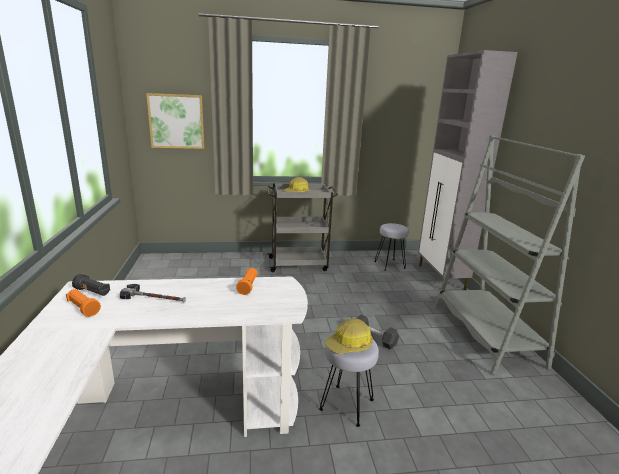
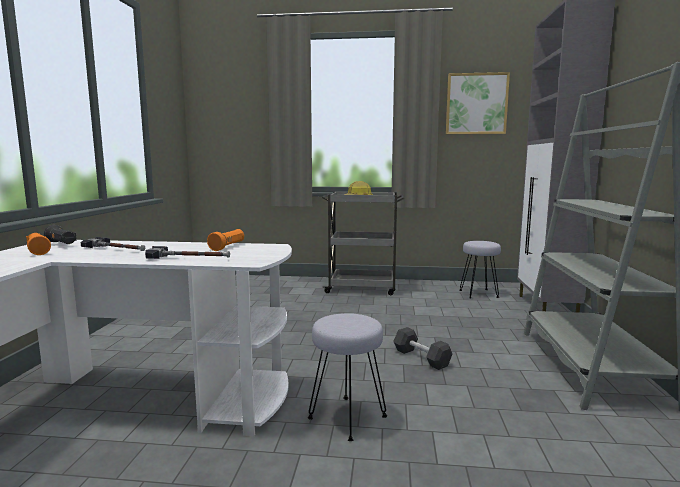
camera: 15 degrees right, 10 degrees down
(176, 121) = (235, 128): picture -> picture (476, 104)
(232, 310) = (188, 258): none -> hammer
(349, 345) = (341, 323): hard hat -> none

